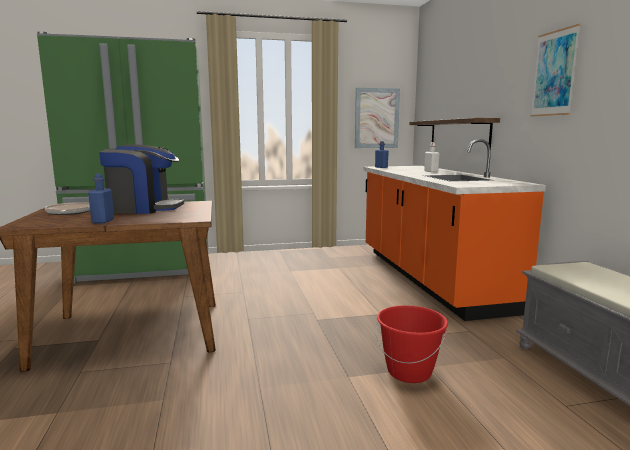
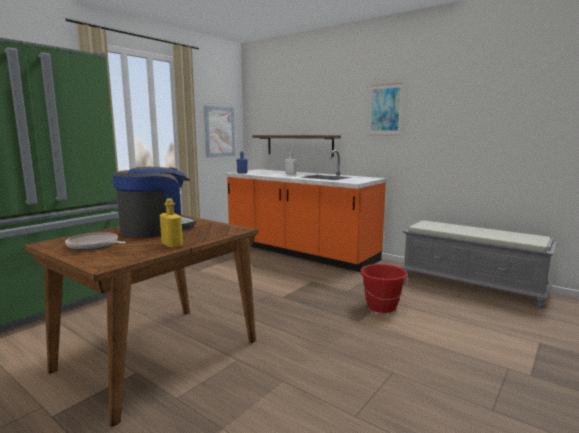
camera: 40 degrees left, 0 degrees up
(103, 221) = (172, 245): blue bottle -> yellow bottle

